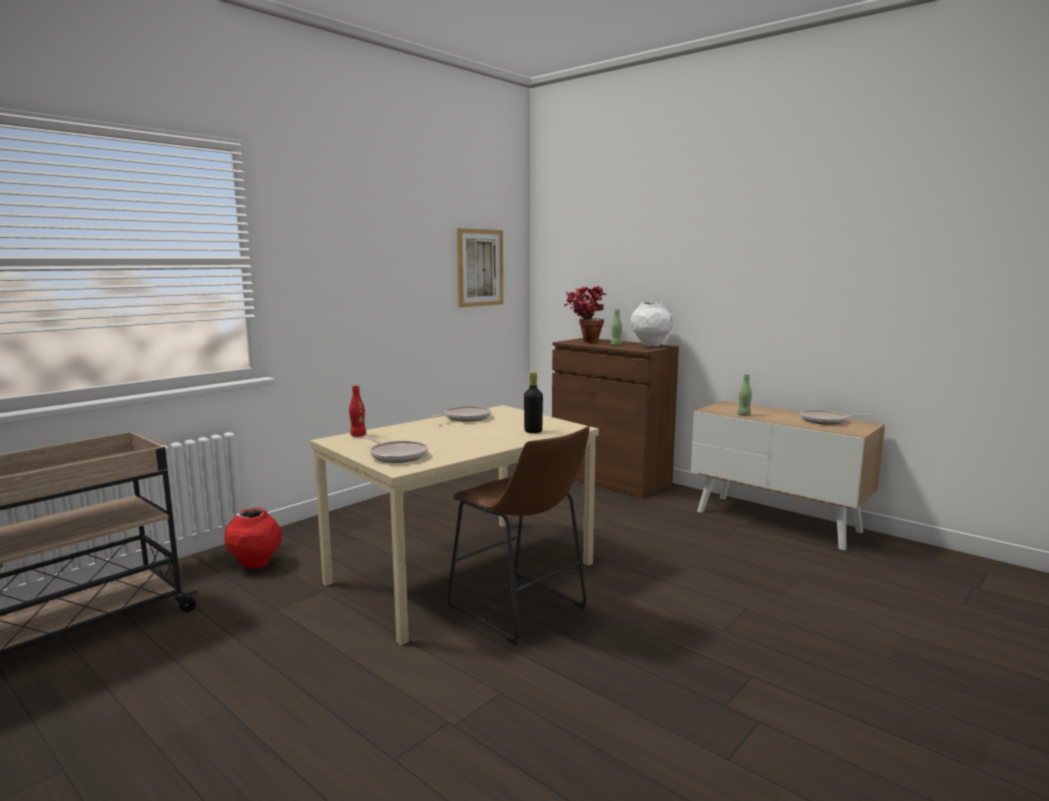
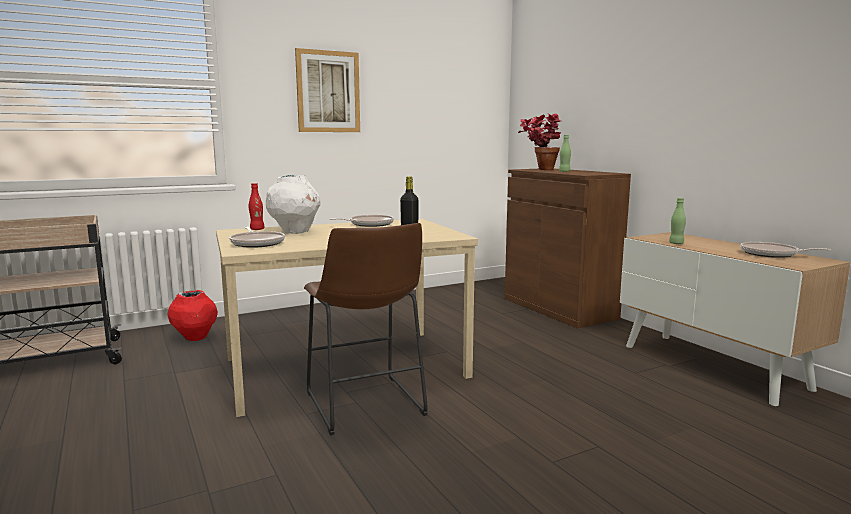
camera: 20 degrees right, 0 degrees up
(480, 268) = (451, 100): picture -> picture (328, 92)
(650, 346) = (599, 172): white vase -> white vase (295, 232)

